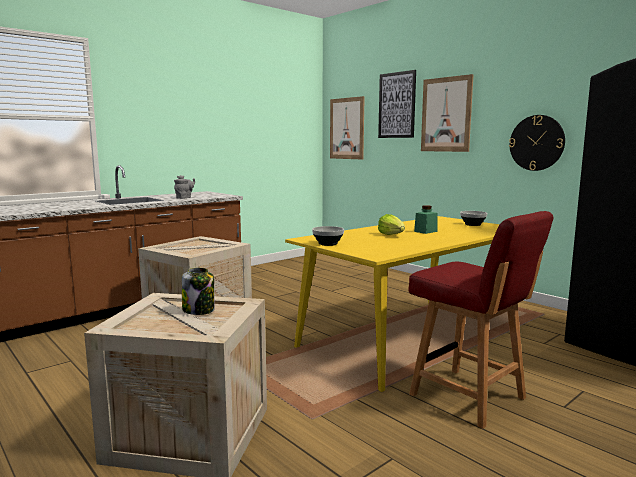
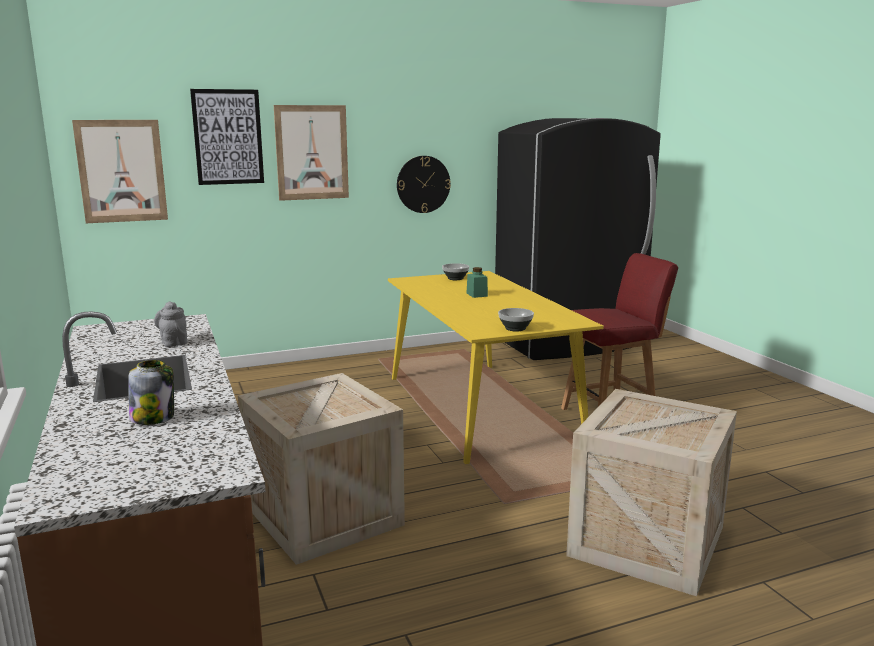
camera: 70 degrees left, 5 degrees up
(199, 310) = (645, 415): jar -> jar (153, 418)
(392, 235) = (486, 305): lettuce -> none

